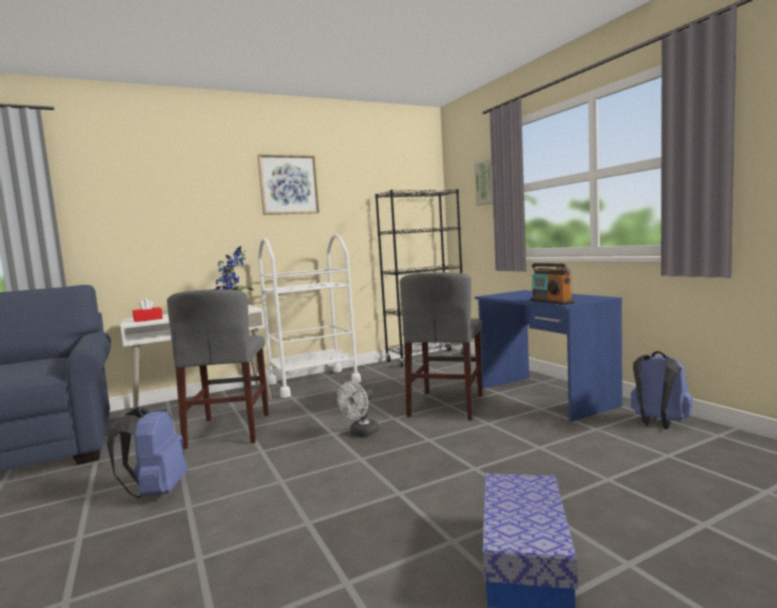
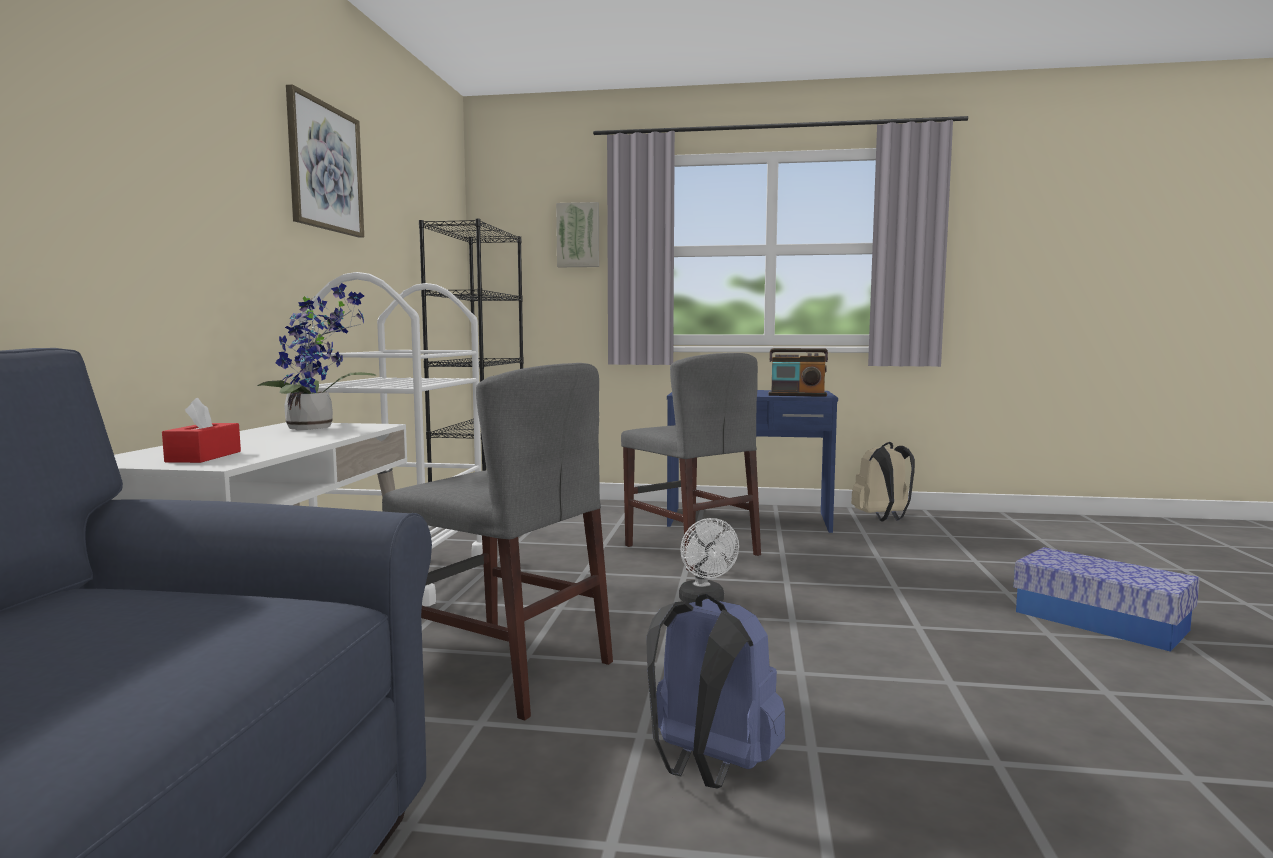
camera: 55 degrees left, 0 degrees up
(658, 423) = (883, 518): blue backpack -> beige backpack

